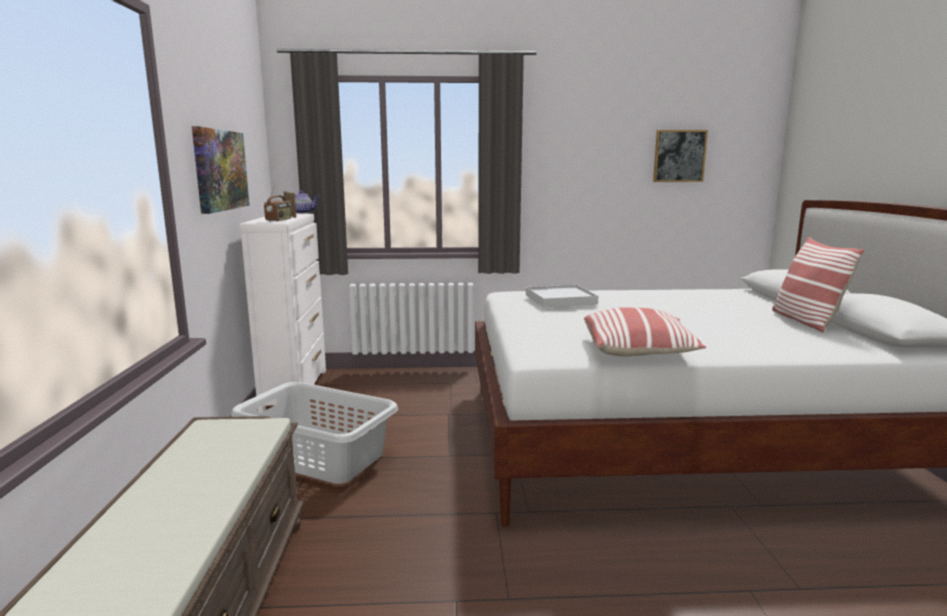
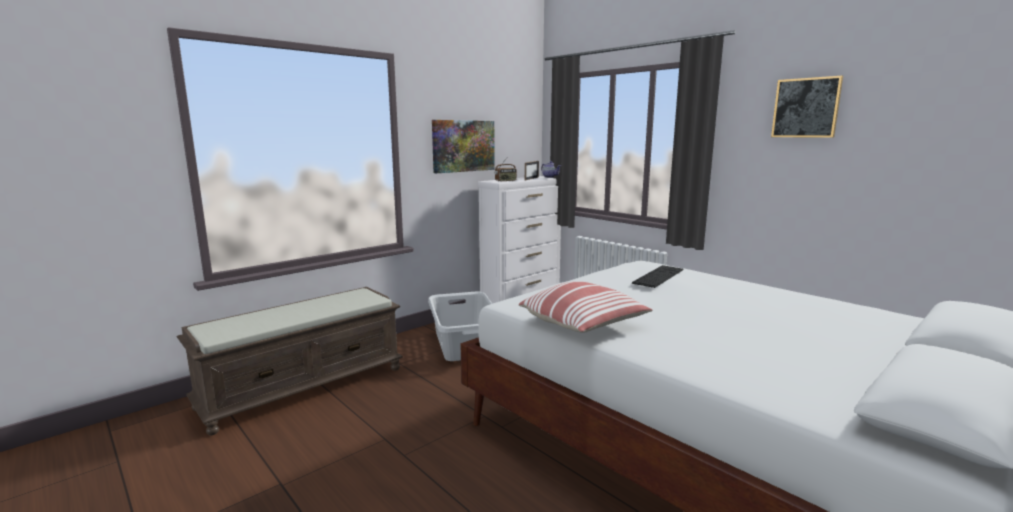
camera: 50 degrees right, 0 degrees up
(560, 299) = (658, 276): white tray -> keyboard
(679, 156) = (925, 136): picture -> picture (806, 108)
(805, 321) = (871, 368): pillow -> none

